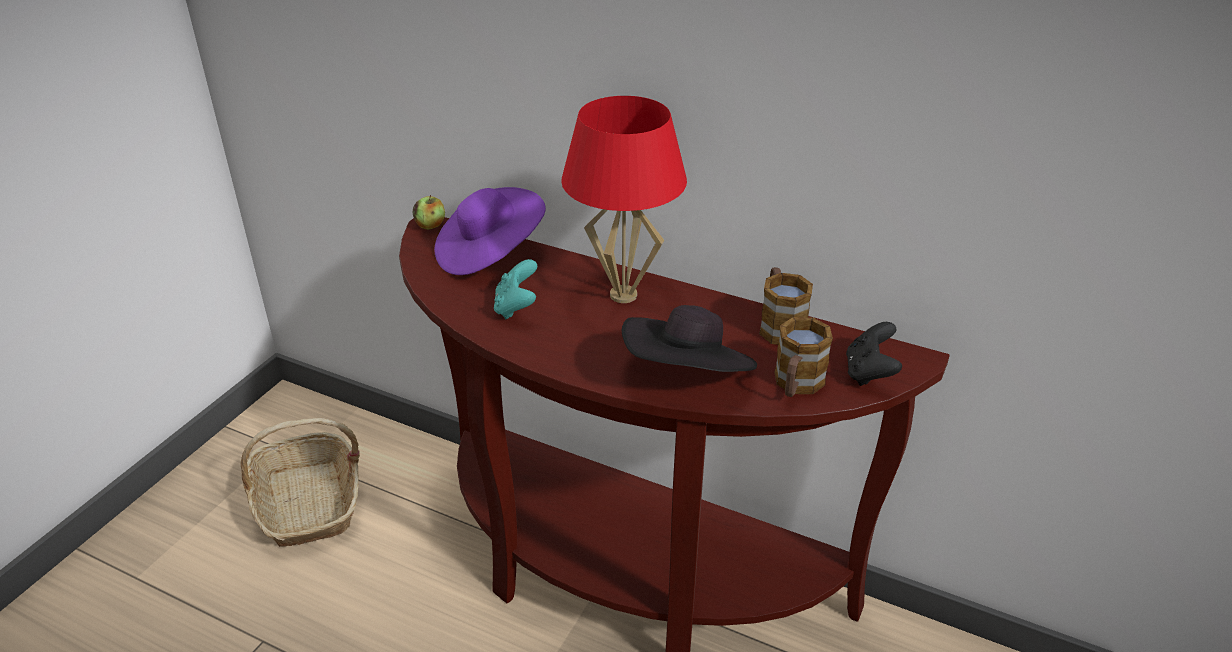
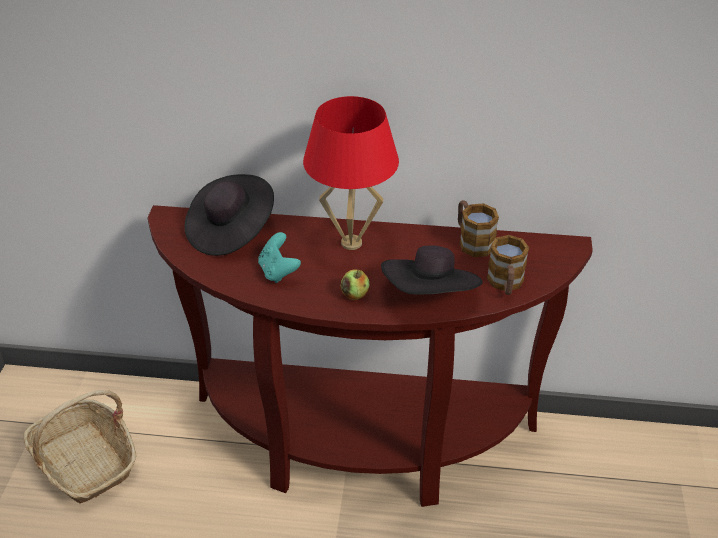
camera: 20 degrees left, 5 degrees up
(430, 225) = (168, 217): apple -> apple (355, 294)
(489, 254) = (230, 231): purple hat -> black hat
(869, 373) = (547, 263): black game controller -> none

